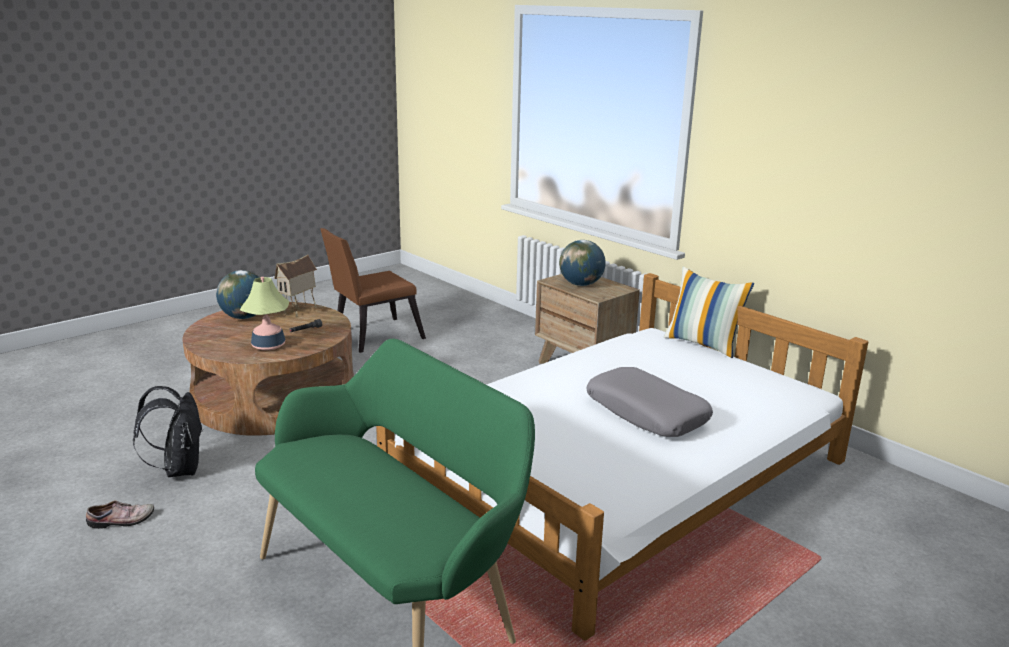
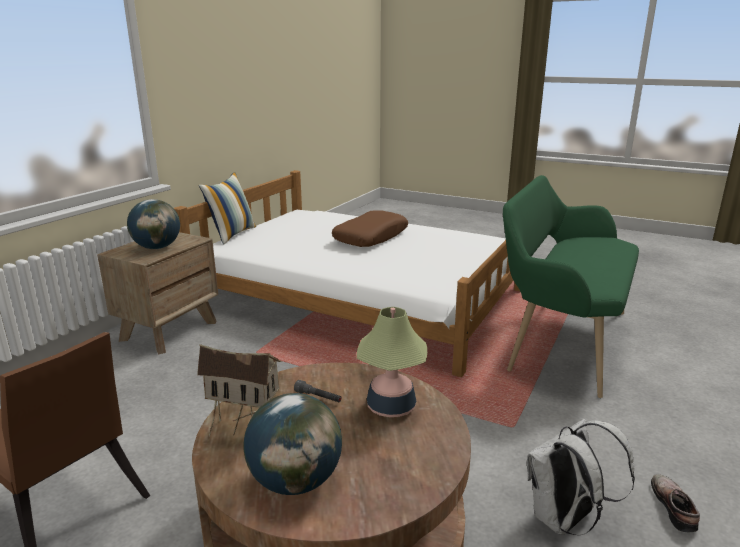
camera: 110 degrees left, 0 degrees up
(121, 521) = (675, 507): shoe -> shoe turned 45 degrees clockwise
(179, 469) = (564, 520): black backpack -> white backpack
(647, 413) = (370, 237): grey pillow -> brown pillow

